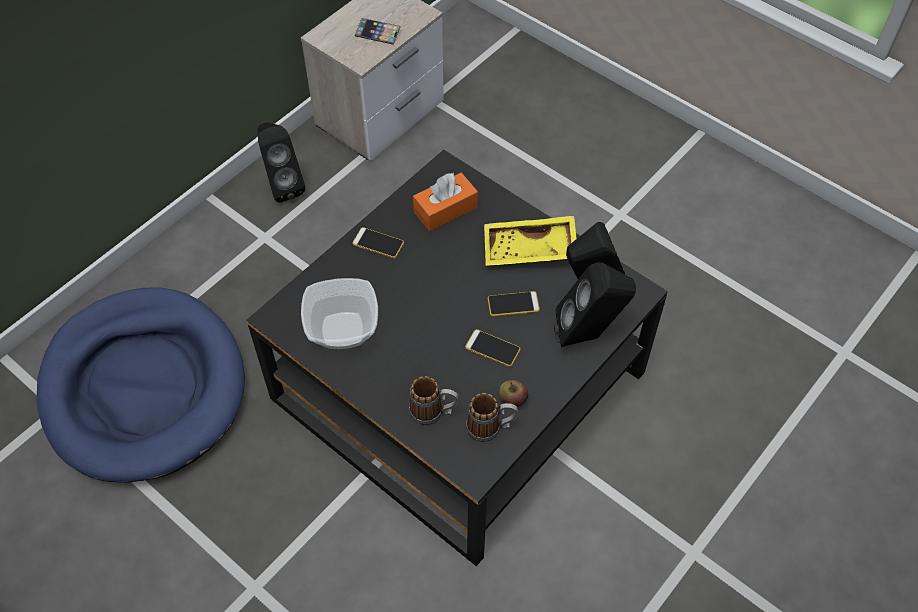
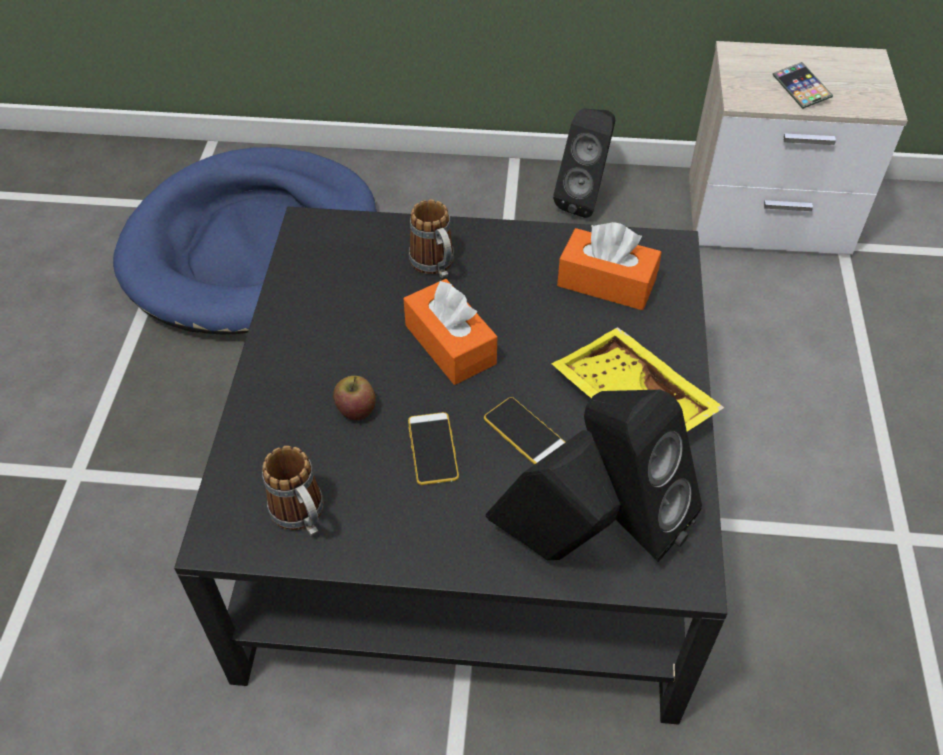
camera: 55 degrees right, 5 degrees down
(342, 331) = (336, 290): bowl -> none
(378, 243) = (493, 251): phone -> none
(429, 301) = (450, 344): none -> orange tissue box
(433, 412) = (283, 441): mug -> mug (436, 267)
(512, 400) = (366, 517): apple -> apple (356, 409)

